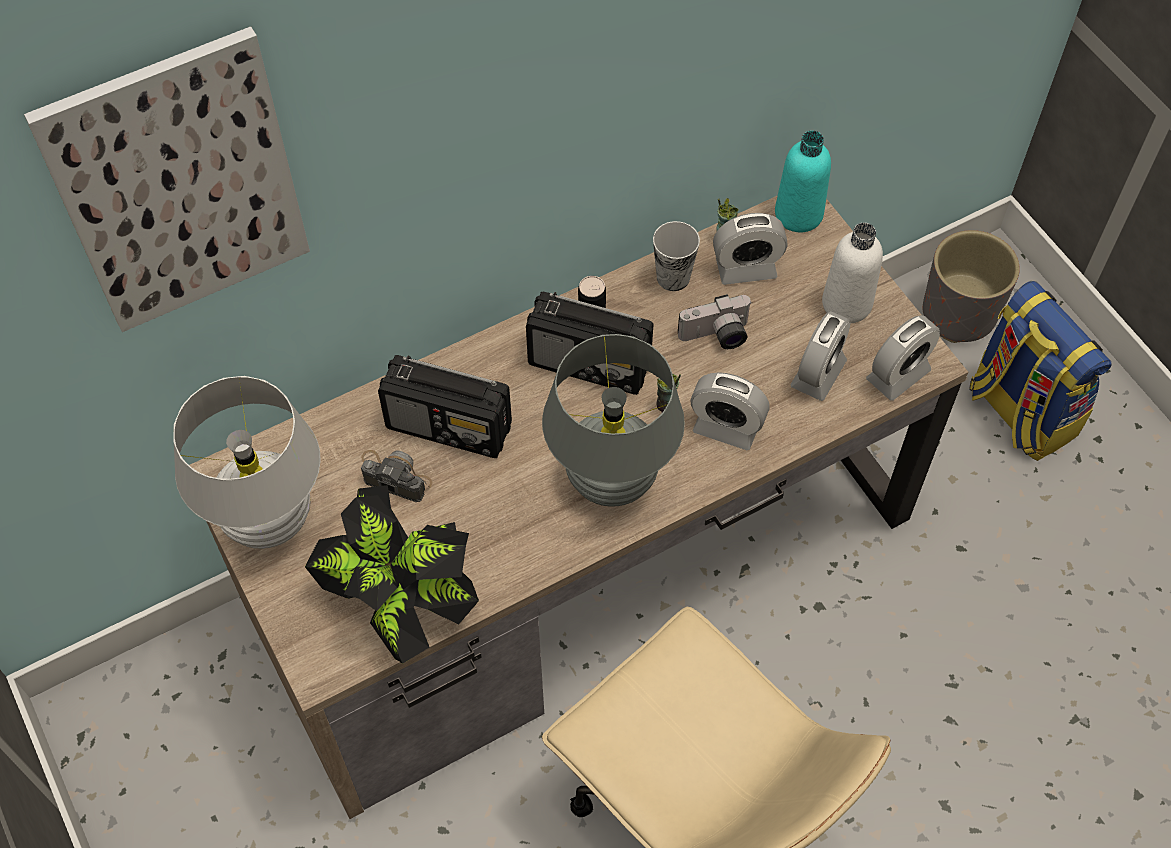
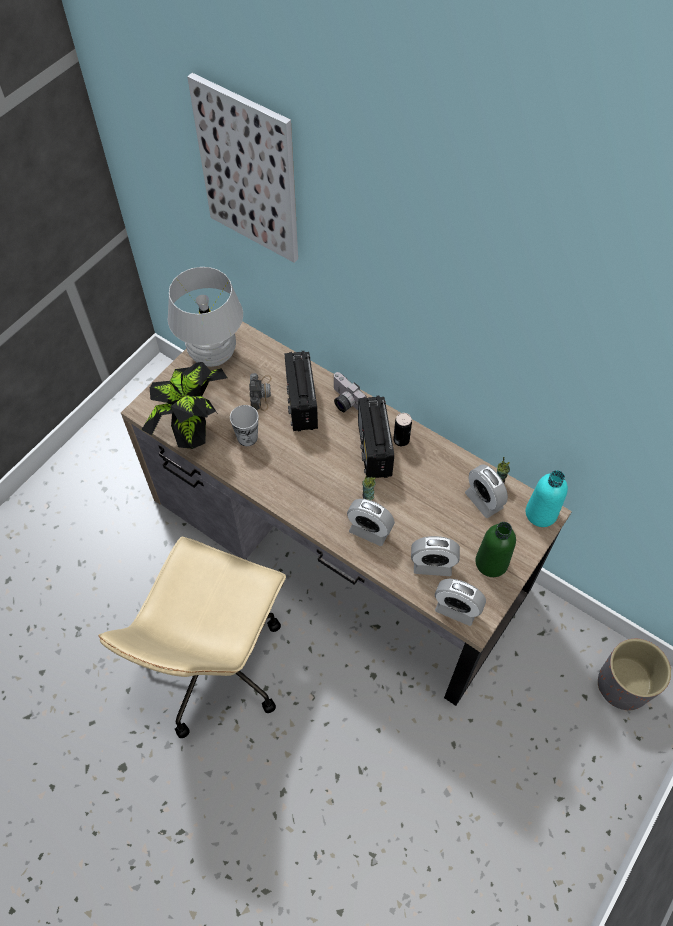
camera: 65 degrees right, 0 degrees up
(612, 478) = (308, 488): grey table lamp -> none
(673, 277) = (455, 466): cup -> cup (247, 437)
(716, 337) = (427, 503): camera -> camera (344, 401)
(726, 428) = (369, 530): alarm clock -> alarm clock turned 60 degrees counterclockwise
(846, 303) = (491, 562): white bottle -> green bottle
(1019, 412) = (572, 748): backpack -> none

